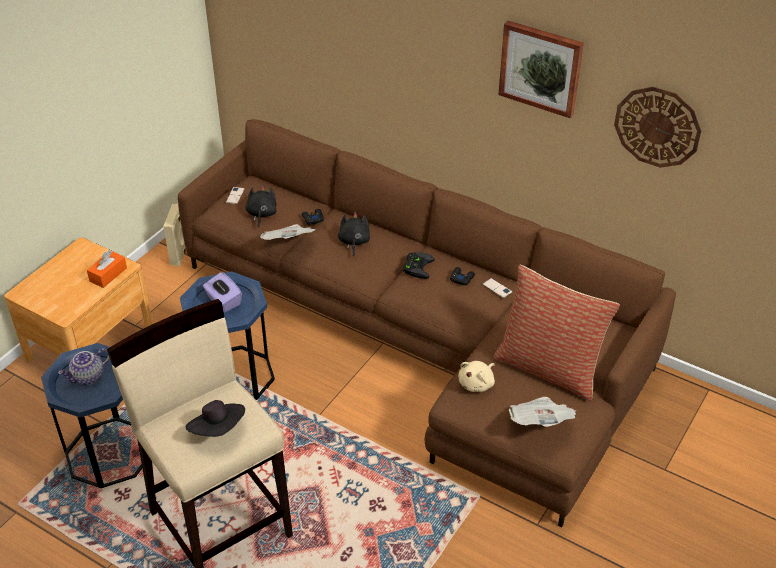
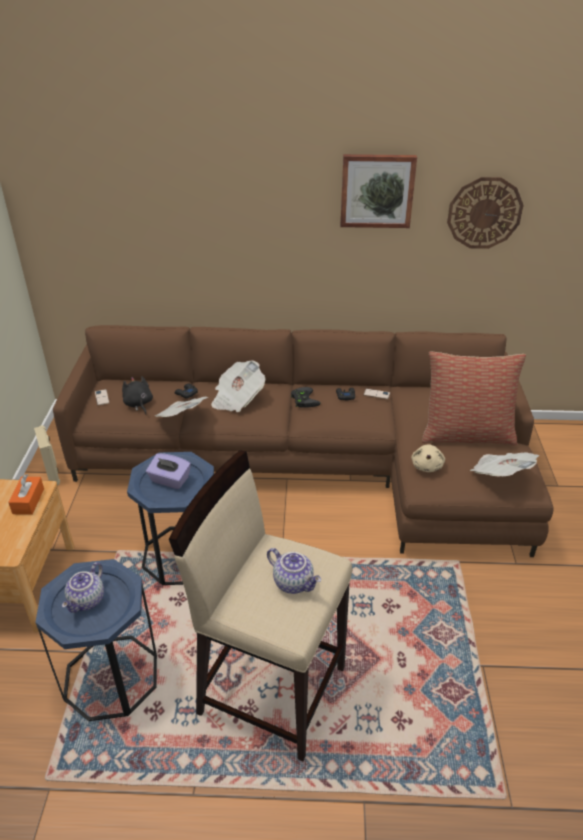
camera: 30 degrees left, 5 degrees down
(218, 429) = (294, 582): black hat -> teapot
(354, 242) = (237, 399): black plush toy -> newspaper

